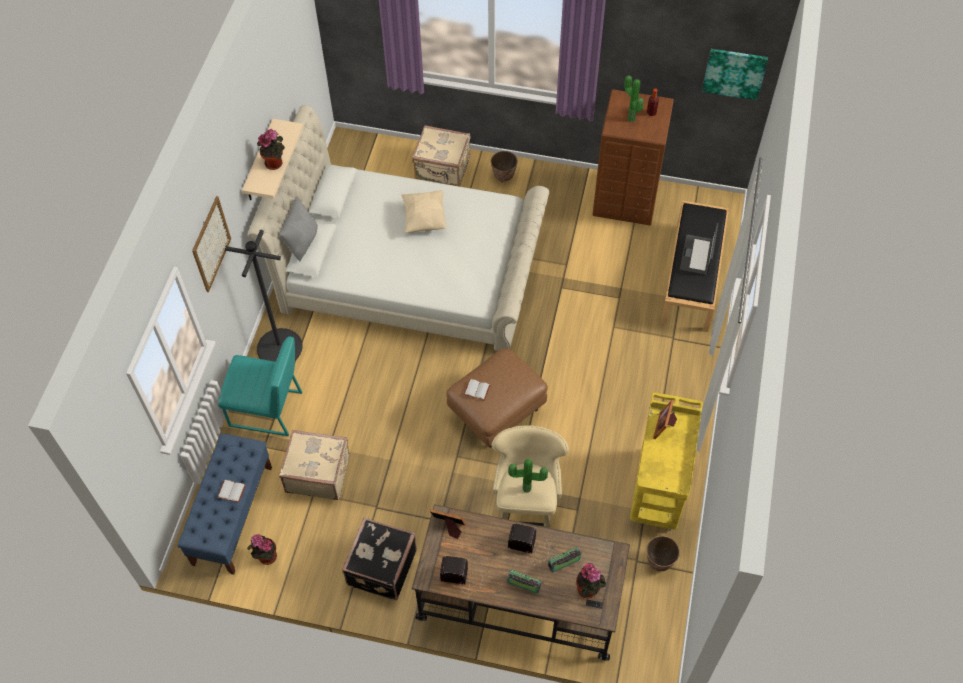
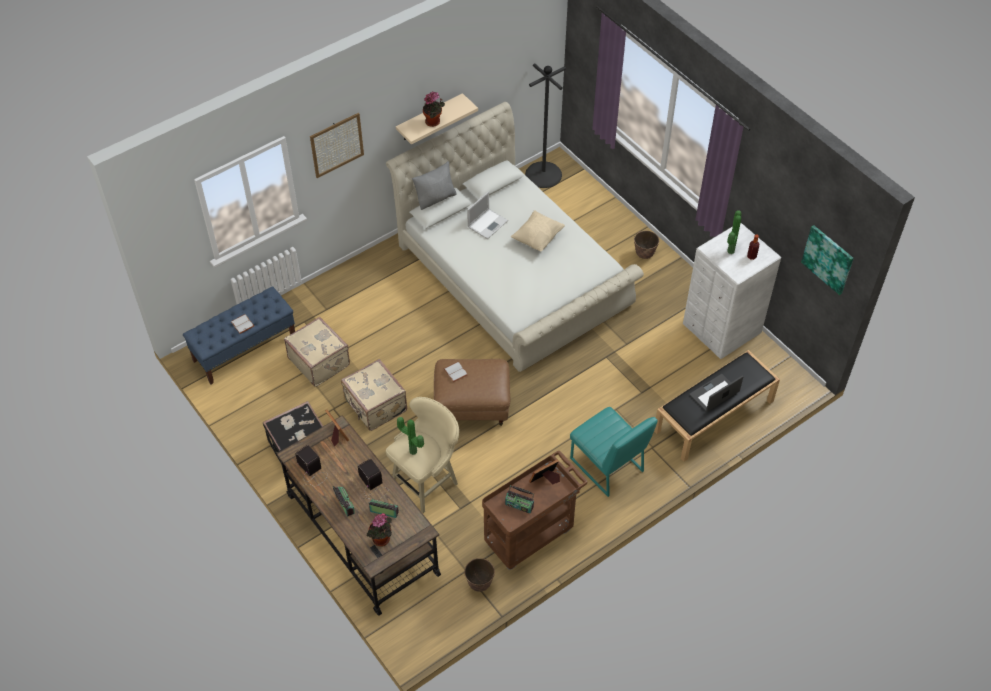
camera: 40 degrees right, 5 degrees down
(266, 556) = (239, 388): potted plant -> none
(268, 410) = (329, 301): turquoise chair -> turquoise chair (608, 466)
(279, 347) = (375, 267): black clothes rack -> black clothes rack (543, 174)
(367, 234) = (488, 223): none -> laptop
(442, 169) = (605, 221): beige suitcase -> beige suitcase (375, 406)
(626, 199) = (721, 328): brown dresser -> white dresser
(658, 486) = (532, 536): yellow cart -> brown cart
(666, 465) = (519, 505): none -> radio

